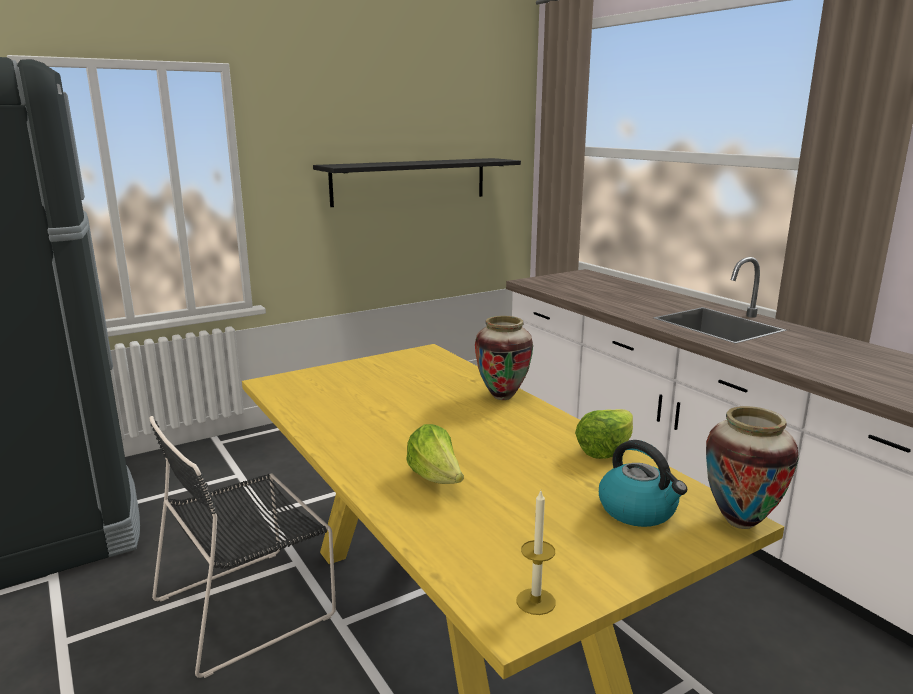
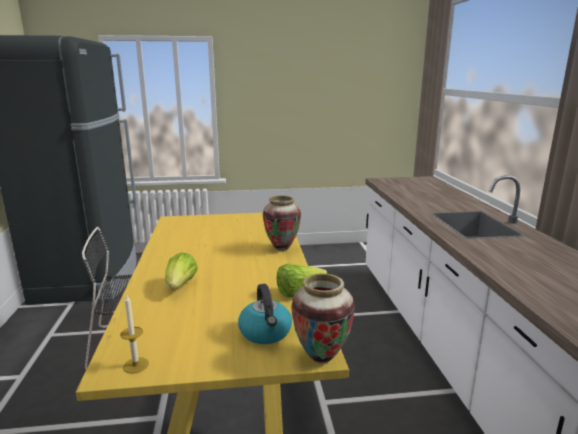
camera: 25 degrees right, 0 degrees up
(410, 181) = (326, 109): black shelf -> none

